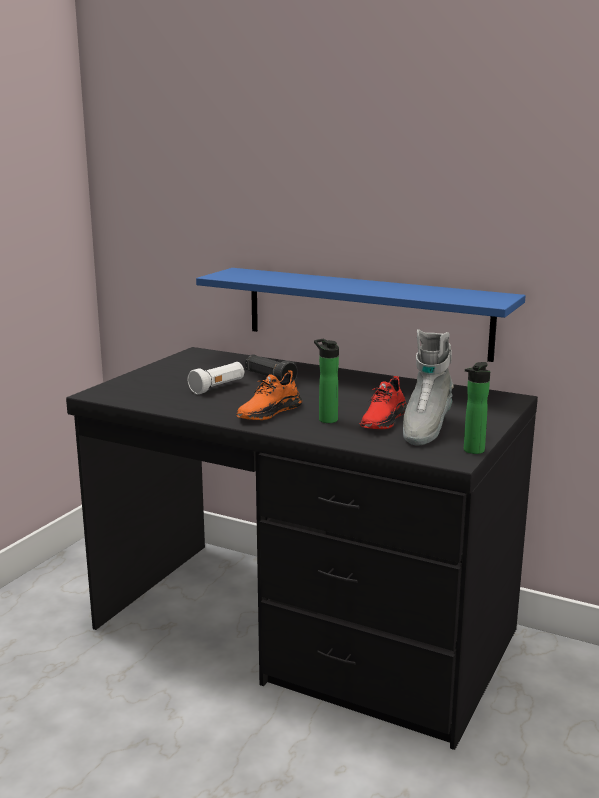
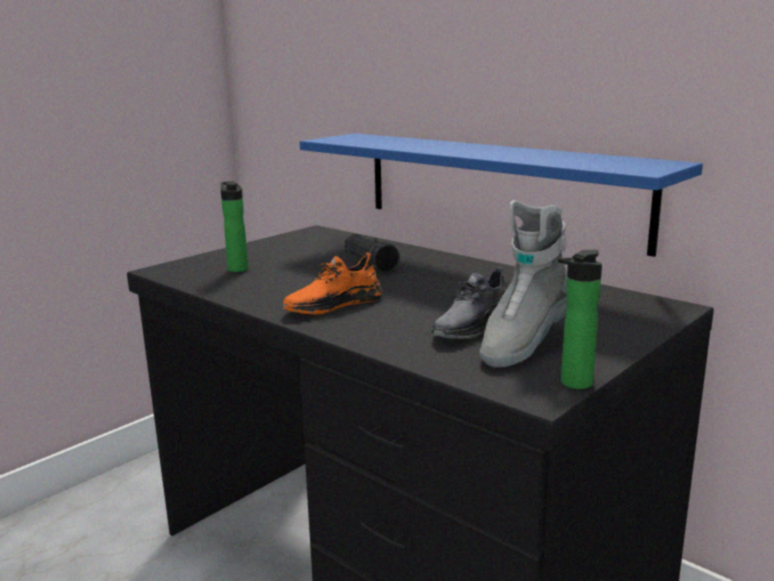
camera: 15 degrees right, 0 degrees up
(218, 387) = (301, 271): white flashlight -> none
(326, 419) = (398, 319): bottle -> bottle (237, 268)
(383, 420) = (472, 326): red shoe -> grey shoe

